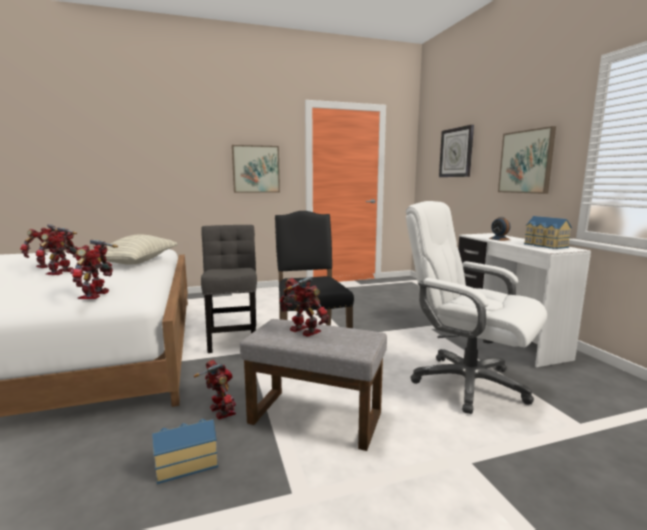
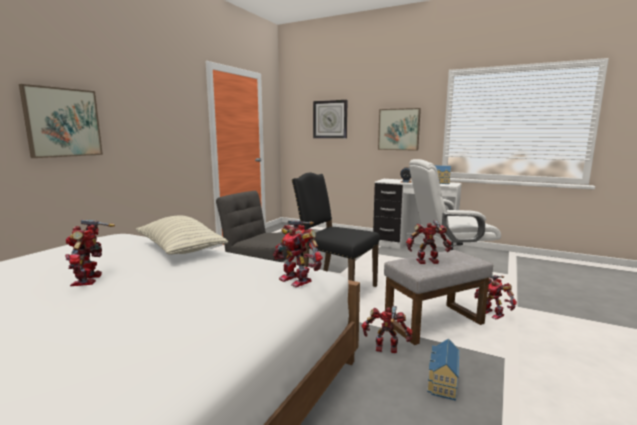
camera: 45 degrees left, 0 degrees up
(62, 272) = (151, 279): toy robot -> toy robot (493, 313)
(256, 169) = (170, 131): picture -> picture (63, 122)

